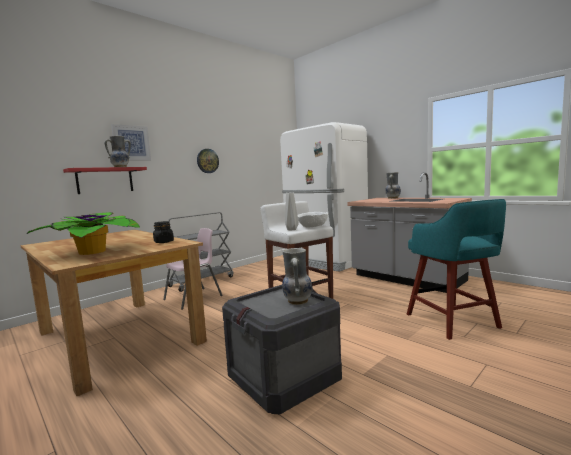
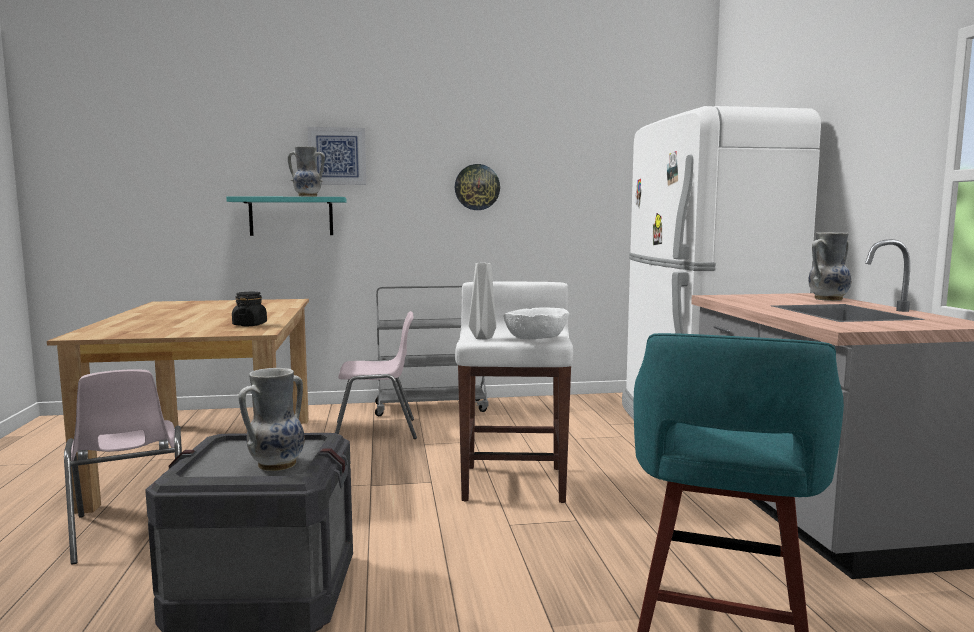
camera: 35 degrees right, 0 degrees up
(94, 252) = (153, 324): potted plant -> none
(105, 180) = (291, 216): red shelf -> turquoise shelf
(143, 387) = (130, 530): none -> pink chair

